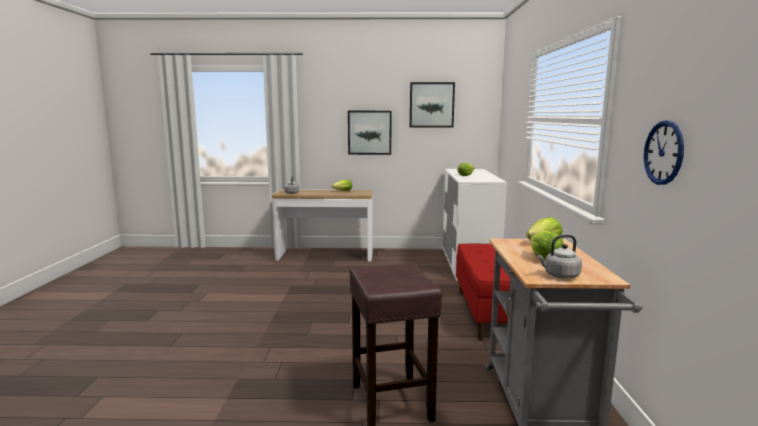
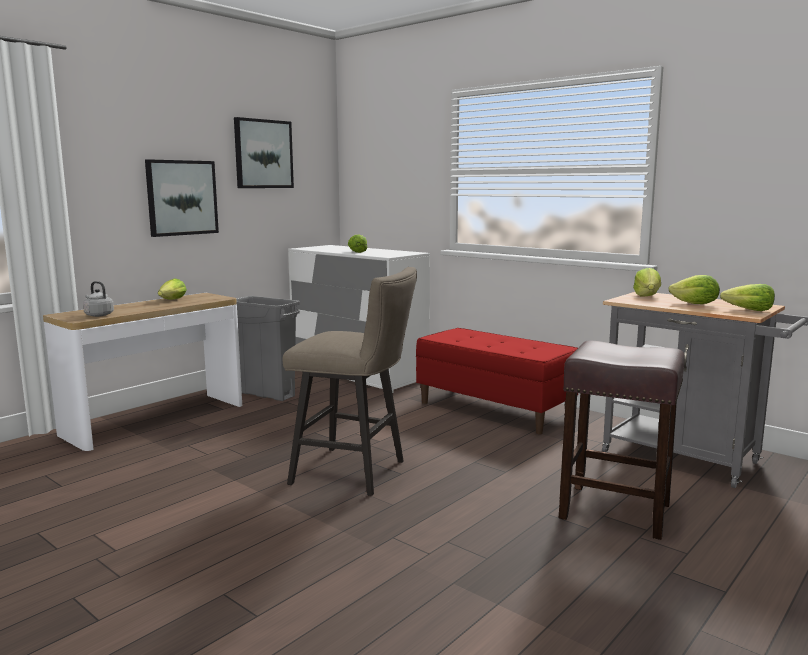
camera: 50 degrees left, 0 degrees up
(332, 312) = (356, 473): none -> beige stool
(394, 259) = (267, 395): none -> grey trash can
(559, 276) = (748, 310): grey kettle -> lettuce
(663, 153) = (762, 192): wall clock -> none

